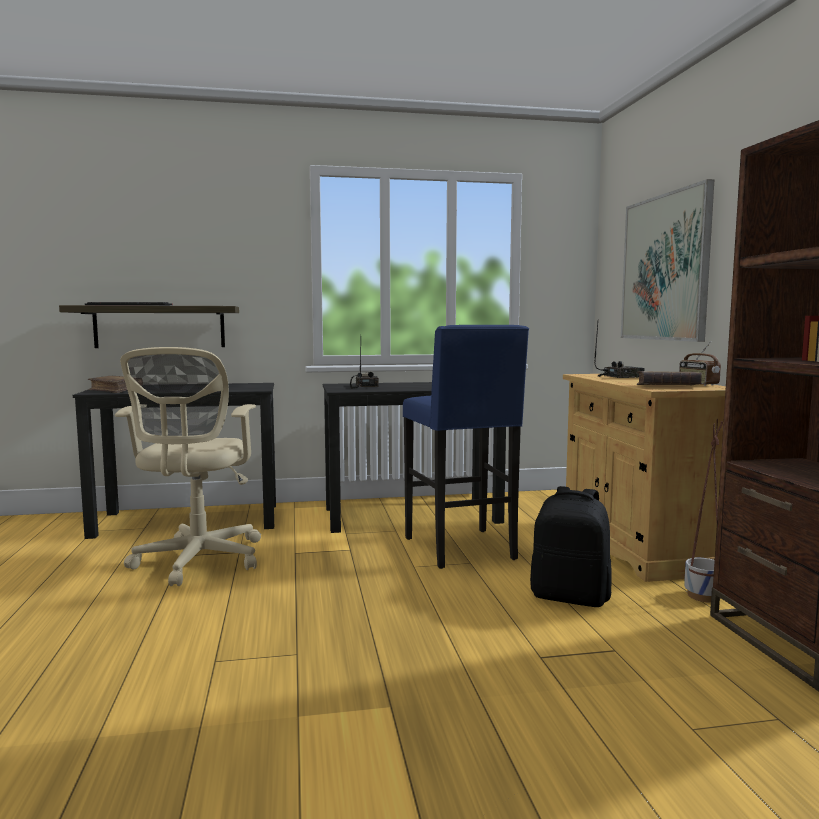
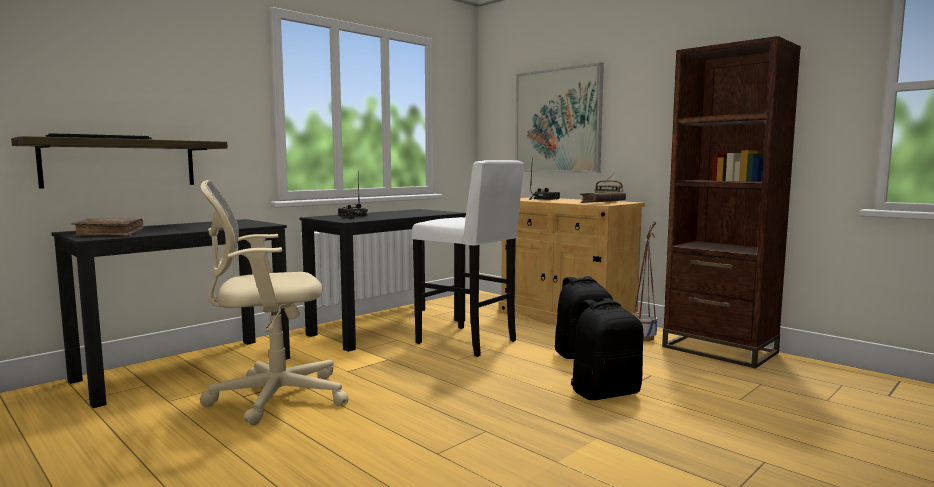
camera: 35 degrees left, 0 degrees up
(197, 562) = (271, 397): beige office chair -> beige office chair turned 105 degrees clockwise
(462, 549) = (469, 342): blue stool -> white stool
(506, 653) = (605, 392): none -> black backpack

